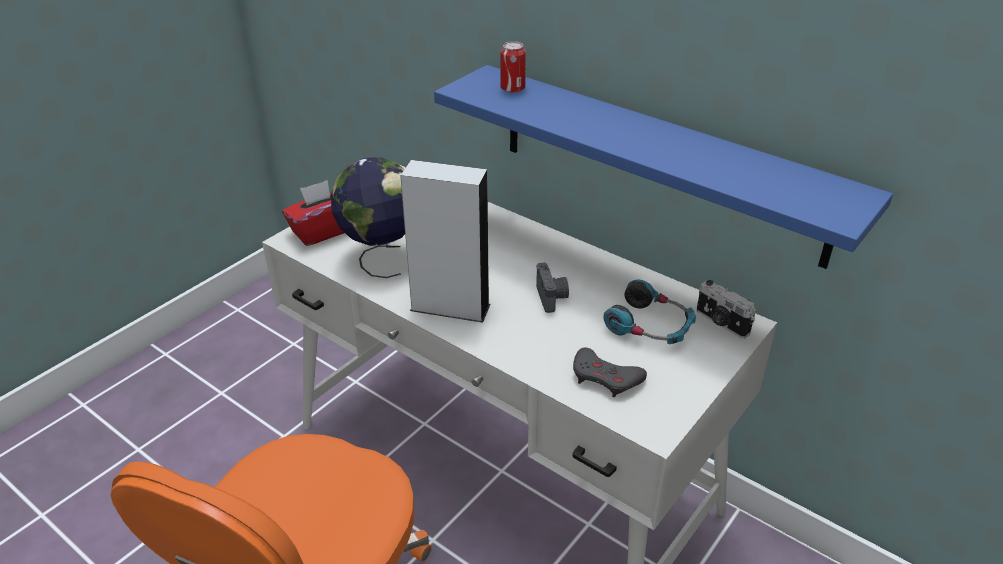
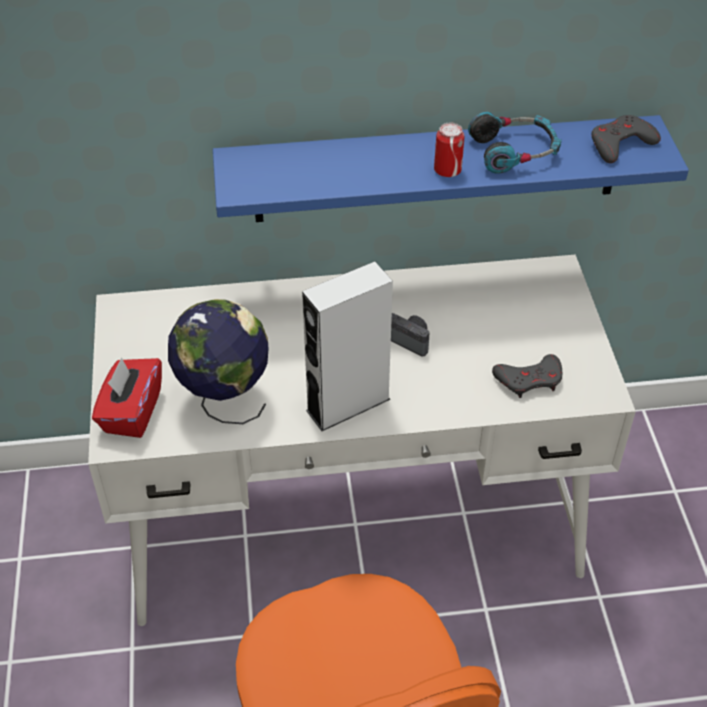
camera: 45 degrees left, 10 degrees up
(512, 89) = (280, 164): can -> can (447, 170)
(650, 326) = (505, 316): headphones -> headphones (514, 151)
(721, 323) = (544, 280): camera -> none
(813, 193) = (620, 144): none -> grey game controller

